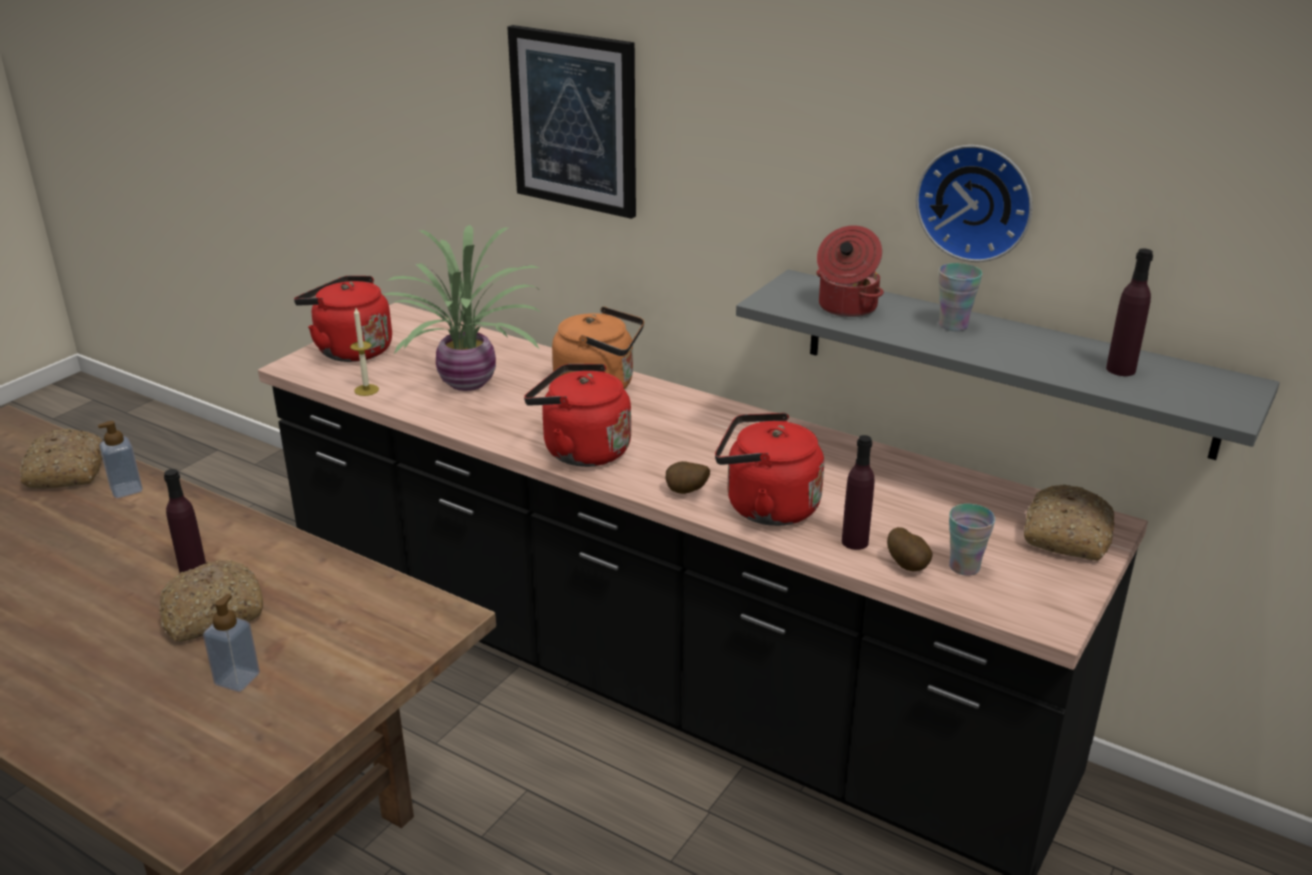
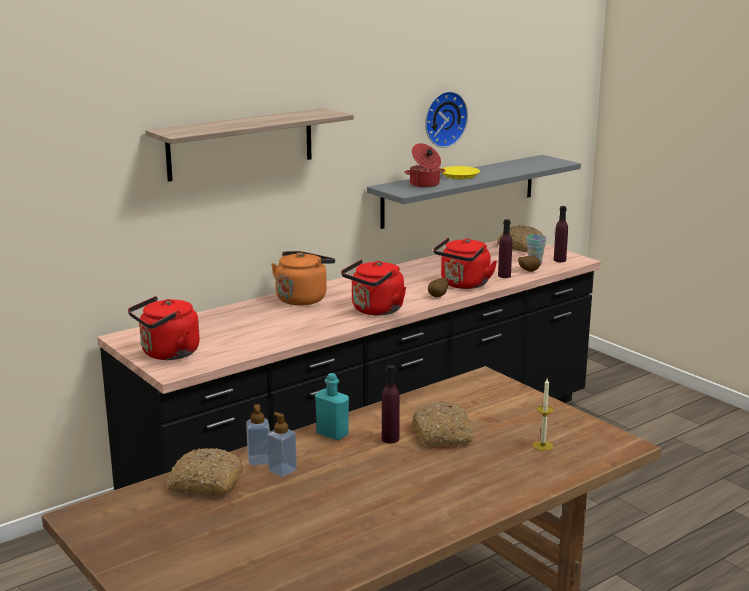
camera: 70 degrees left, 10 degrees down
(206, 523) = (332, 434): none -> turquoise bottle
(237, 679) = (513, 429): soap dispenser -> soap dispenser (282, 470)
(366, 390) = (239, 353): candle -> candle (543, 446)
(468, 384) = (262, 327): potted plant -> none
(574, 121) = (241, 144): picture -> shelf
(953, 325) = (460, 175): cup -> yellow plate
(1120, 369) = (520, 166): purple bottle -> purple bottle (559, 260)

